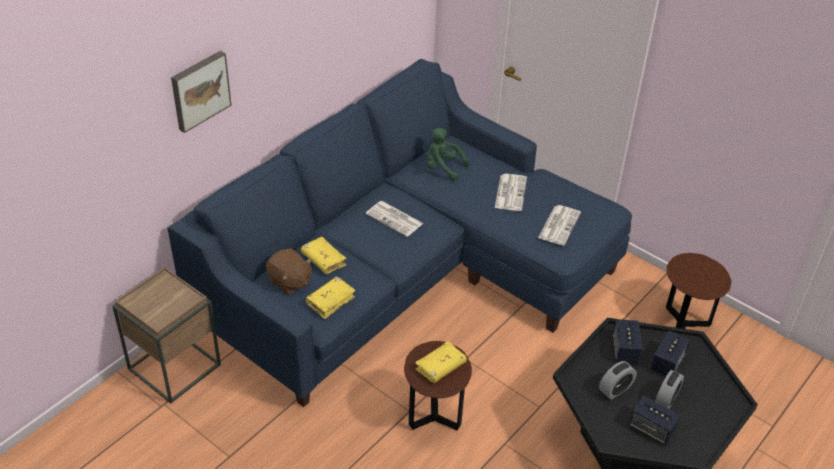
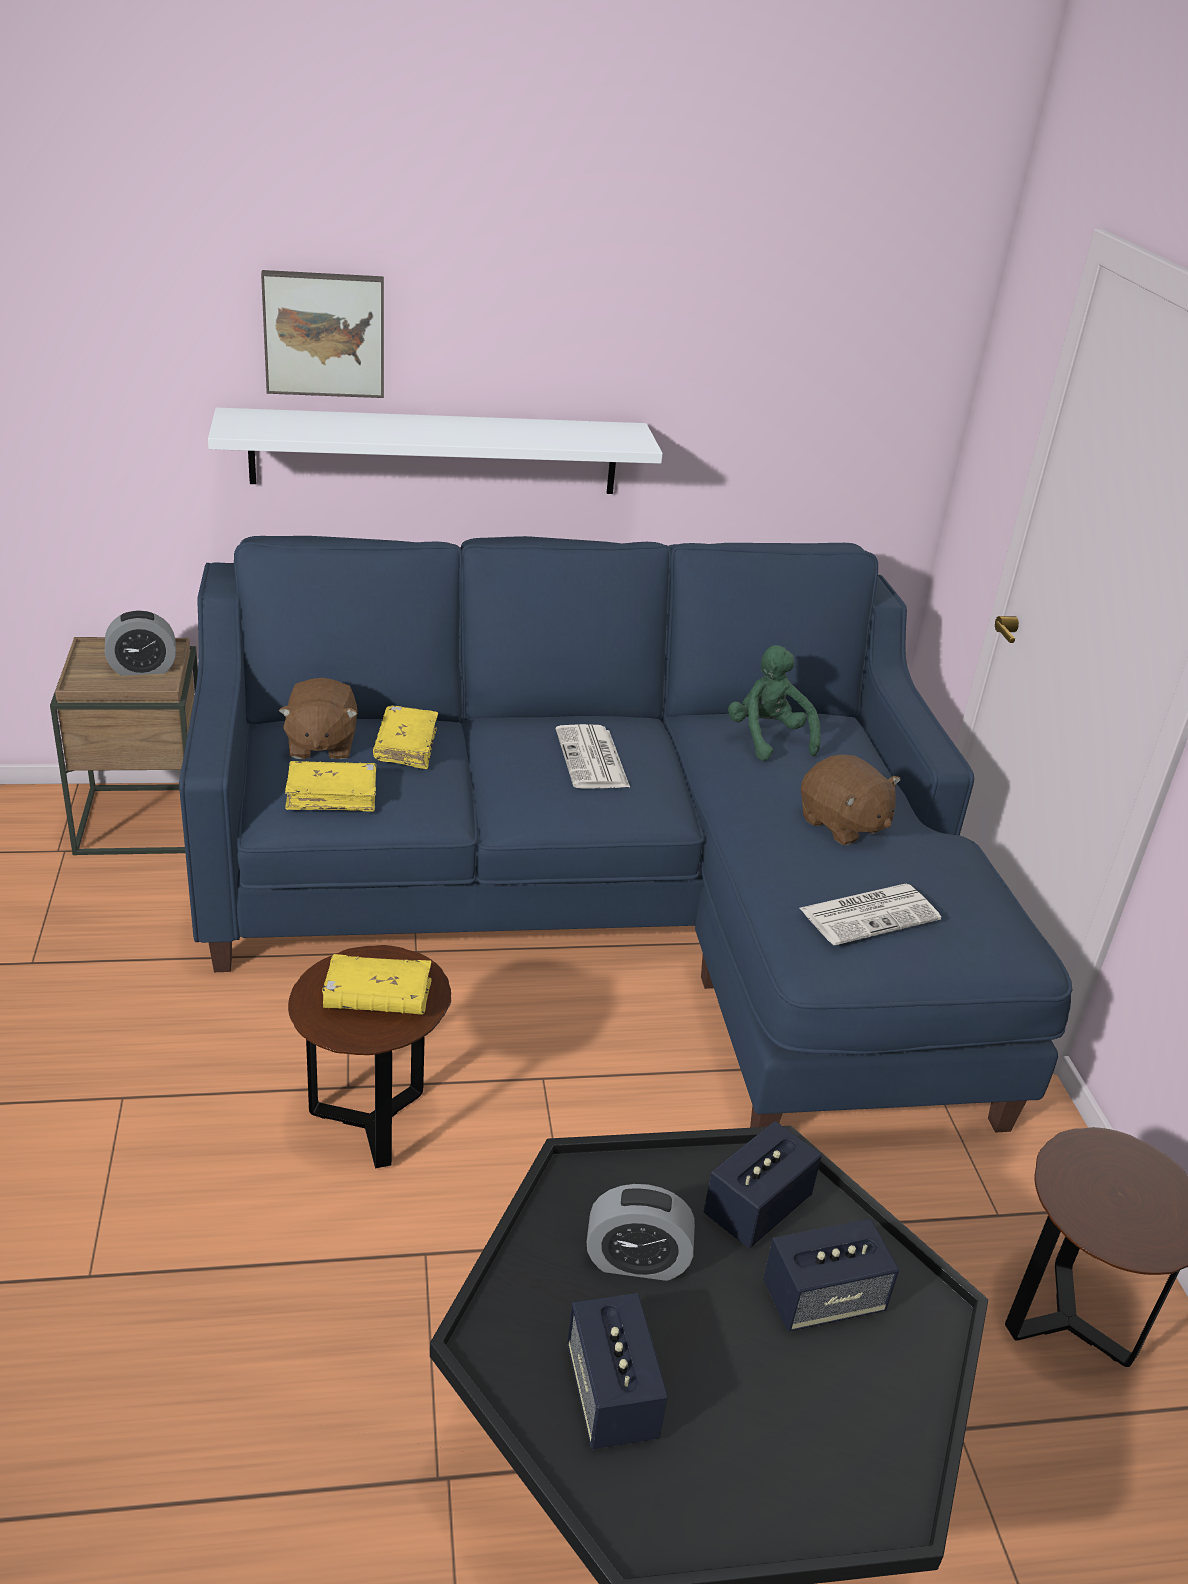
camera: 40 degrees right, 10 degrees down
(250, 115) = (436, 452): none -> white shelf
(510, 192) = (842, 825): newspaper -> brown plush toy
(666, 399) = (724, 1366): alarm clock -> alarm clock (142, 669)

